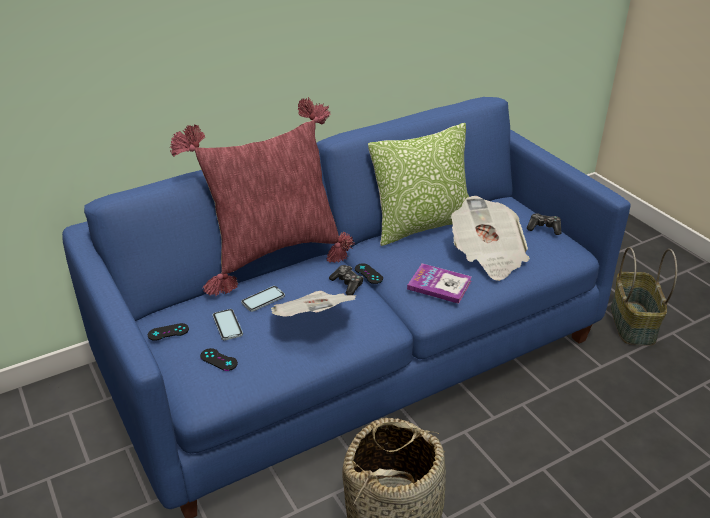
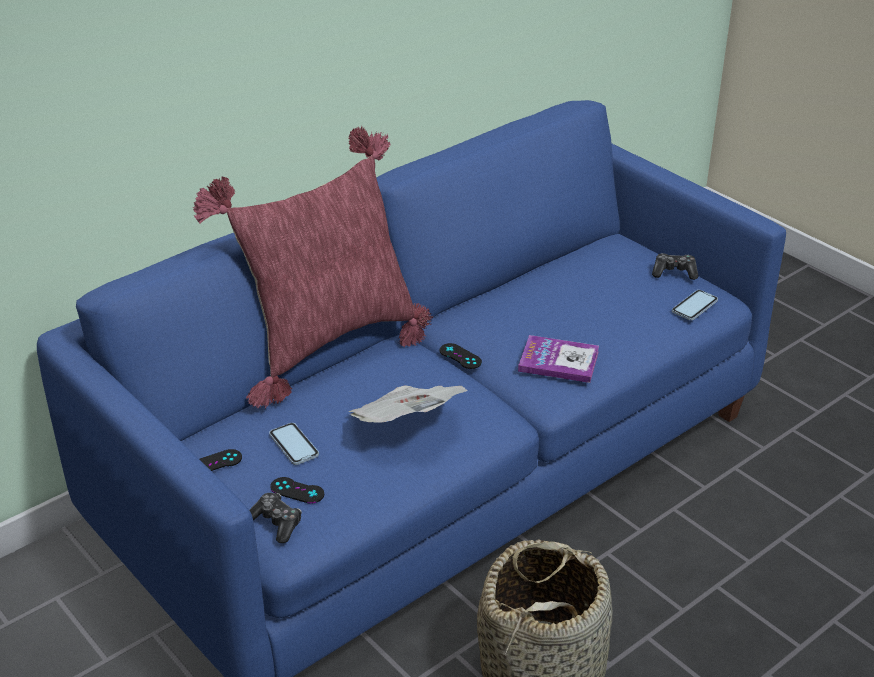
camera: 10 degrees left, 0 degrees up
(263, 300) = (330, 406): phone -> phone (694, 306)
(347, 284) = (437, 373): game controller -> game controller (277, 523)
(421, 226) = (513, 285): pillow -> none
(488, 256) = (611, 316): newspaper -> none
(631, 323) = (791, 387): basket -> none

